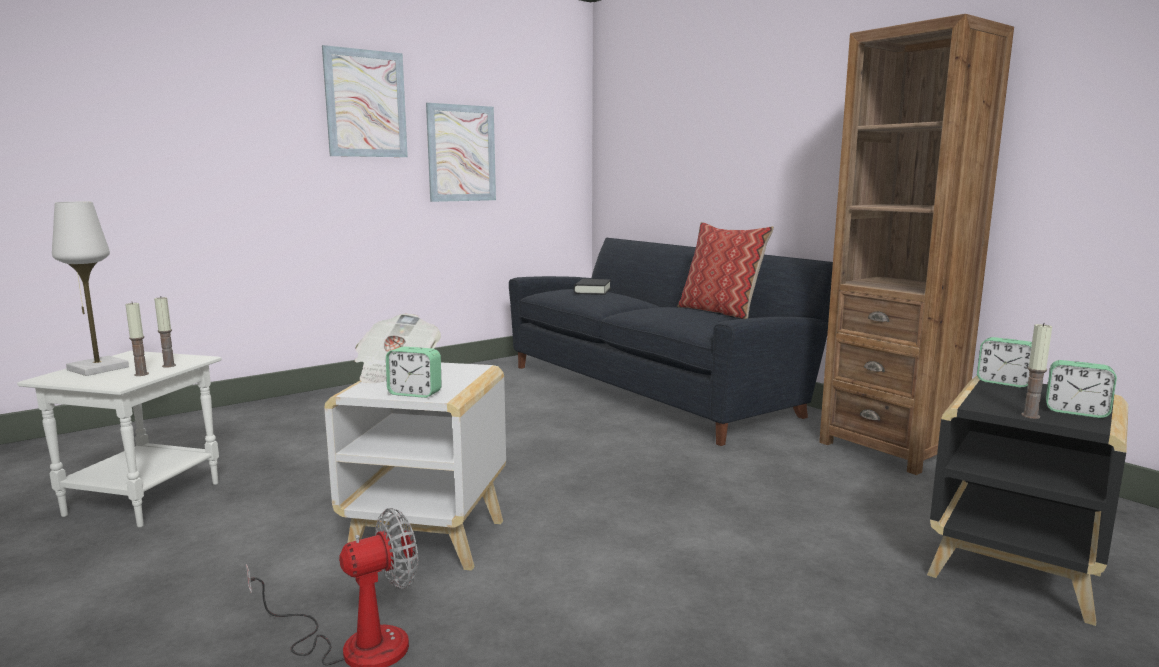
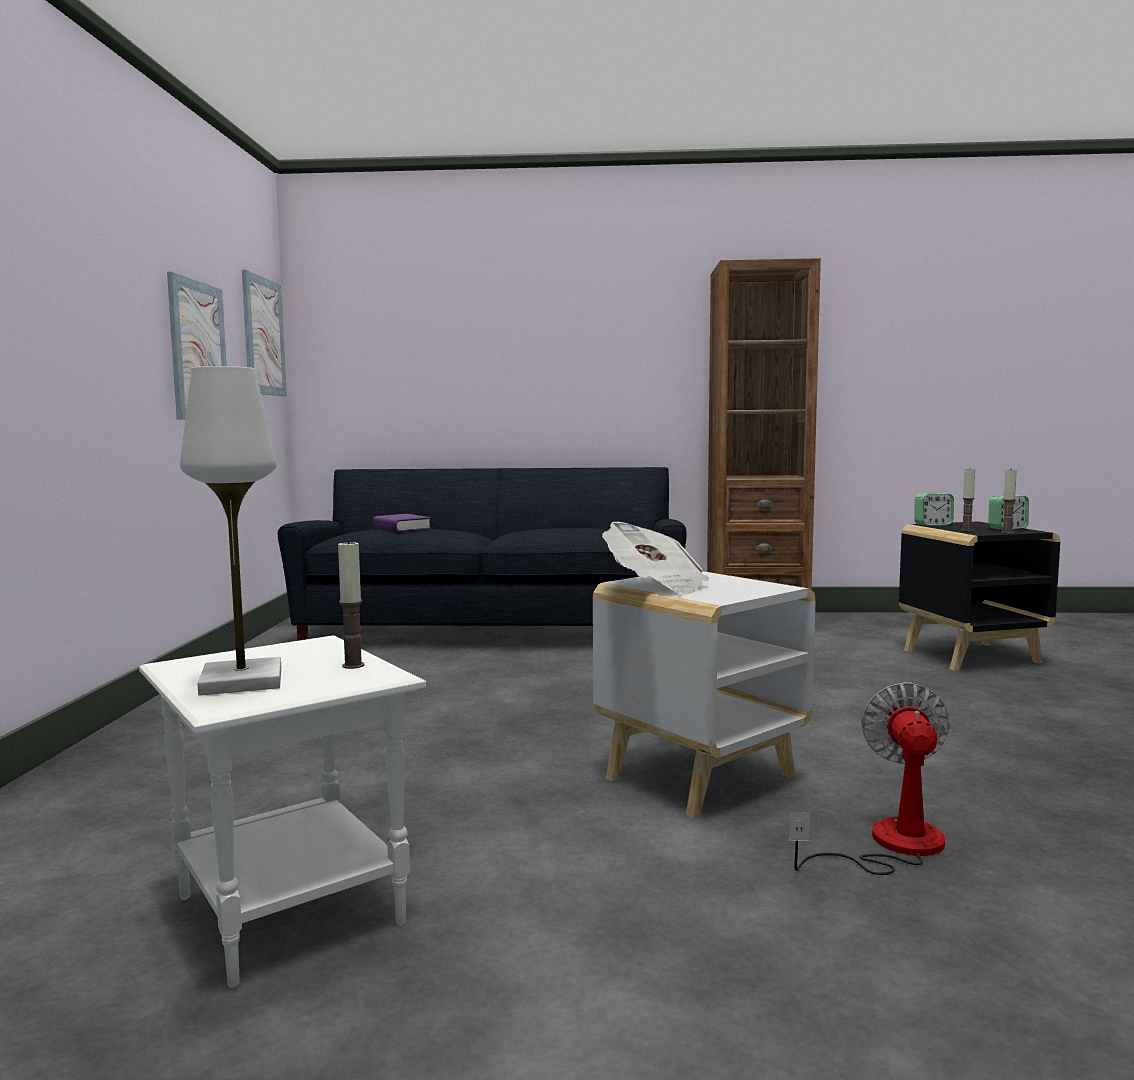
camera: 50 degrees left, 5 degrees down
(169, 366) = (332, 653): candle -> candle (966, 530)
(366, 104) = (114, 261): picture -> picture (263, 336)
(415, 393) = (757, 590): alarm clock -> none
(592, 291) = (402, 528): black book -> purple book
(720, 312) = (583, 527): pillow -> none

